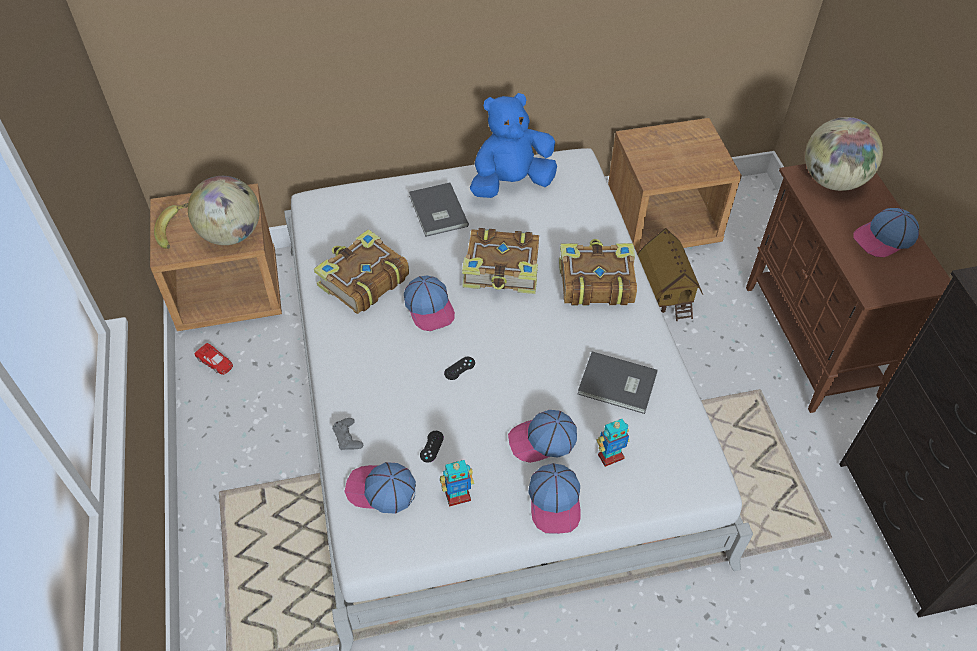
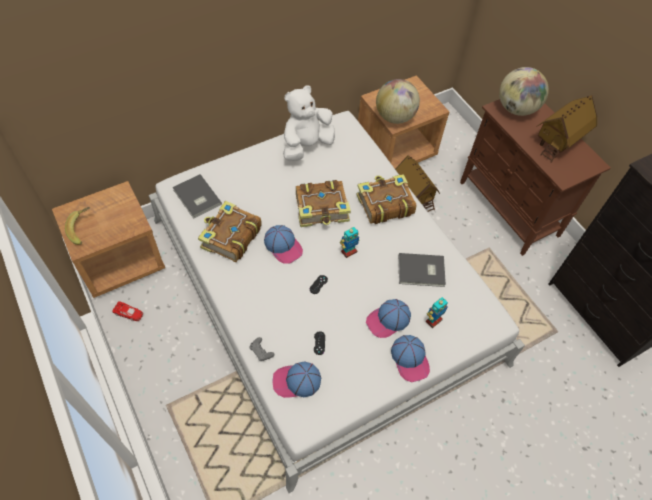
camera: 20 degrees left, 5 degrees up
(231, 234) = (123, 223): globe -> globe (394, 117)
(437, 212) = (263, 177): grey book -> grey book (196, 198)
(458, 496) = (348, 372): toy robot -> toy robot (348, 251)
(511, 183) = (306, 146): blue plush toy -> white plush toy
(884, 238) = (558, 141): cap -> toy house

